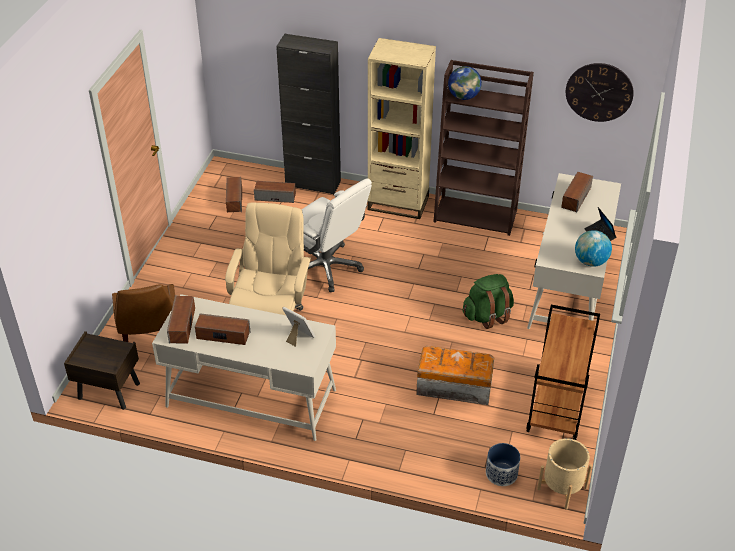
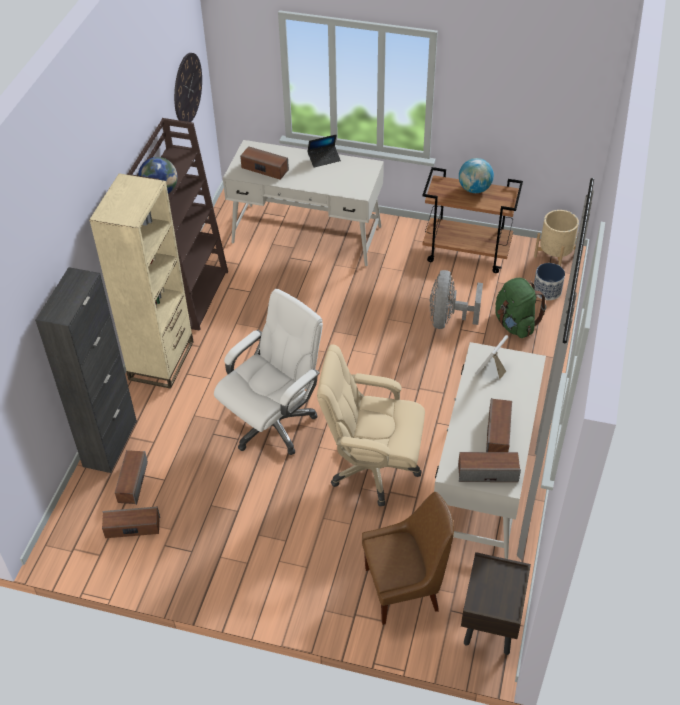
camera: 90 degrees left, 5 degrees up
(453, 386) = (448, 319): storage box -> grey fan
(487, 315) = (350, 292): green backpack -> green backpack (515, 324)
(590, 261) = (361, 167): globe -> globe (474, 189)

